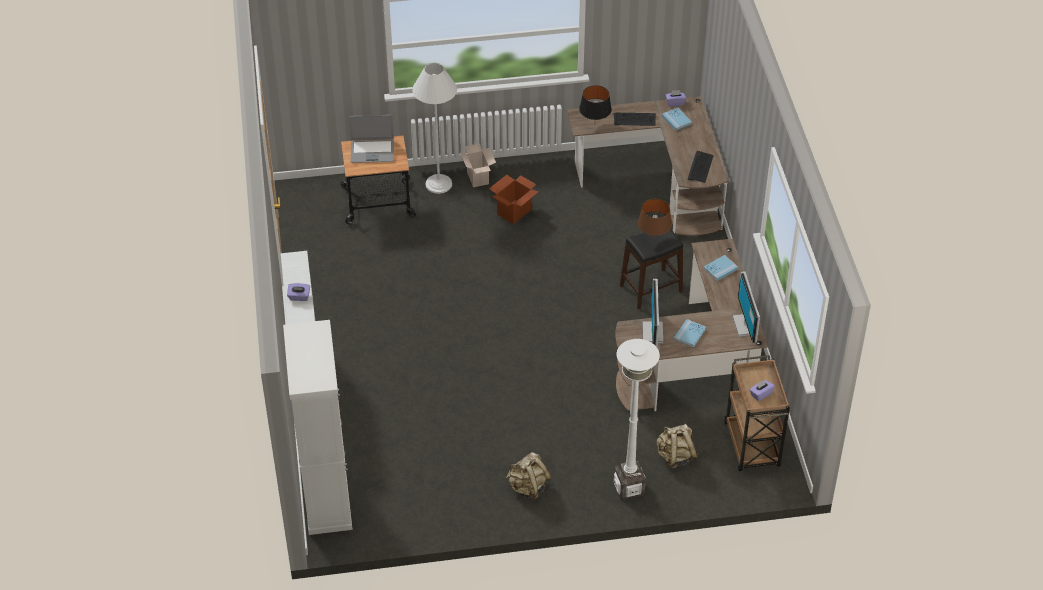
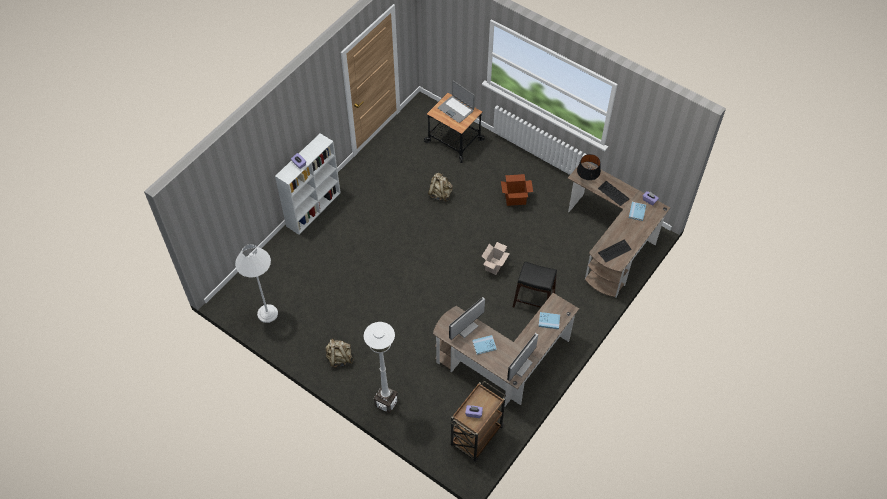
camera: 45 degrees right, 10 degrees up
(327, 497) = (247, 281): white cabinet -> none
(438, 184) = (496, 153): white floor lamp -> white floor lamp (267, 313)
(478, 178) = (520, 165): cardboard box -> cardboard box (494, 267)
(653, 239) = (537, 273): brown table lamp -> none
(675, 457) = (429, 407): beige backpack -> beige backpack (440, 194)

